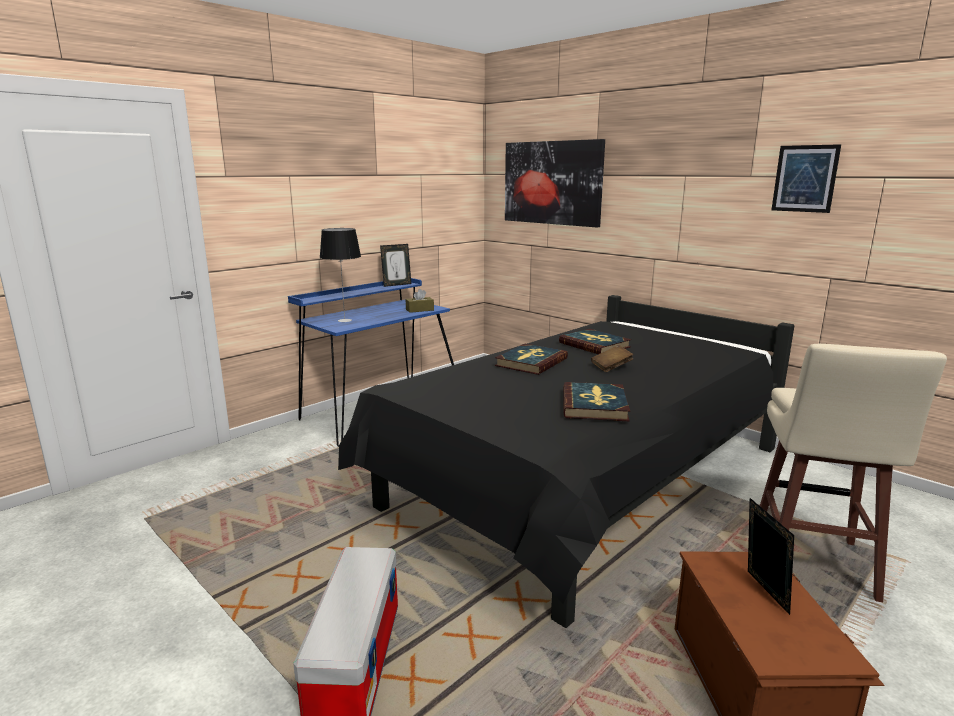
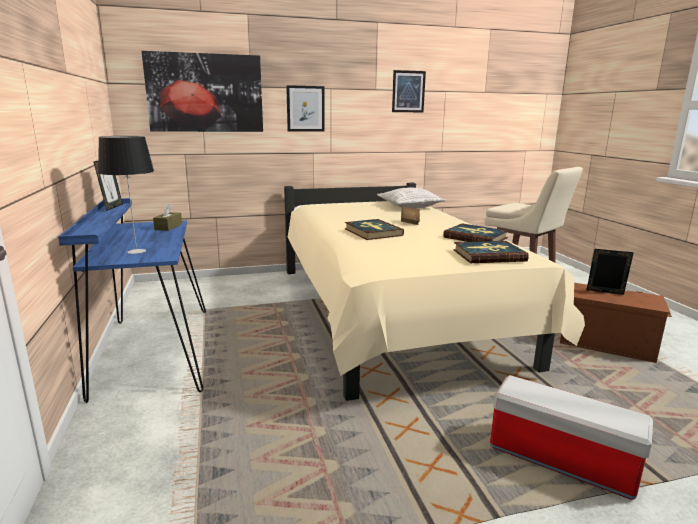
camera: 60 degrees left, 0 degrees up
(582, 481) = (391, 315): black bed -> beige bed
(594, 345) = (358, 216): book -> book (488, 255)
(649, 202) = (305, 108): none -> picture
(703, 354) = (410, 207): none -> pillow

